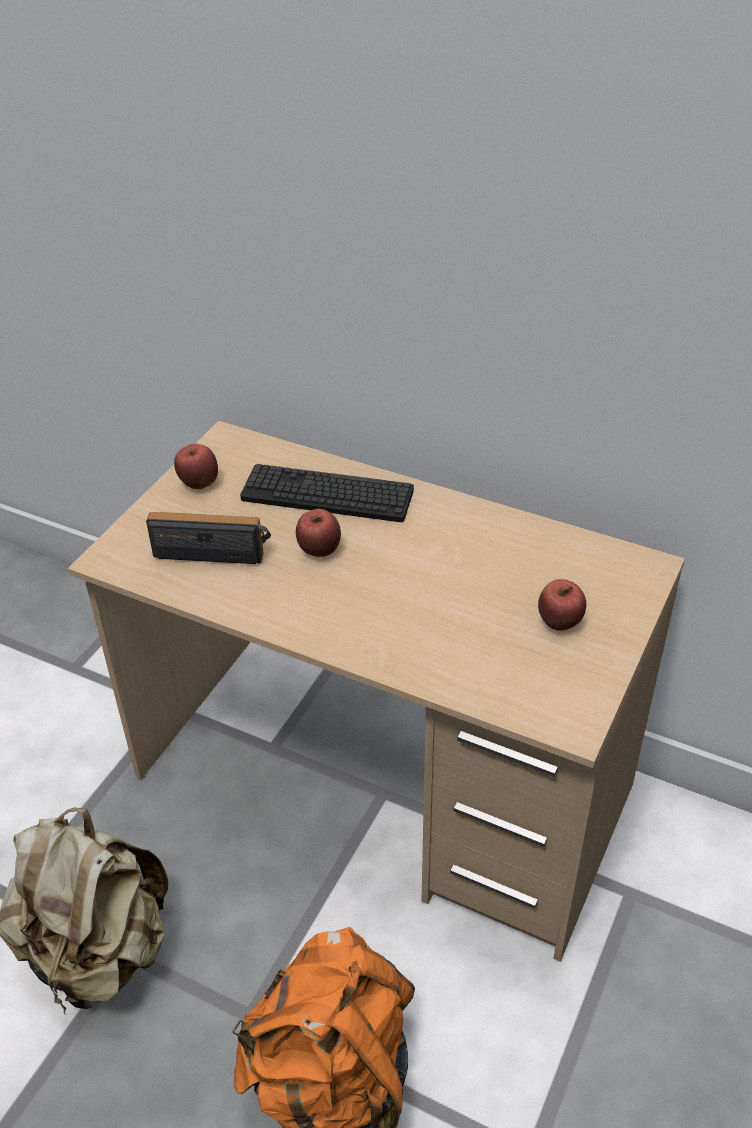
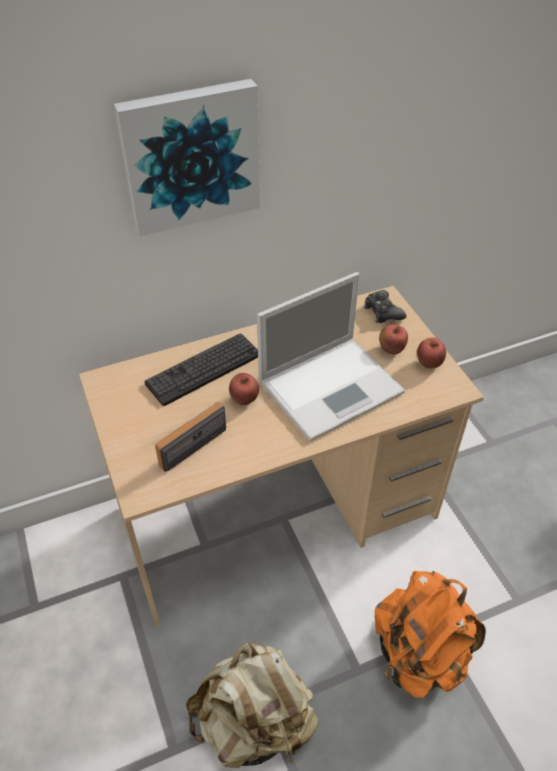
camera: 50 degrees left, 5 degrees up
(198, 484) = (125, 415): apple -> apple (429, 364)
(389, 192) = (190, 156): none -> picture
(429, 607) = (332, 386): none -> laptop
(619, 576) = (383, 312): none -> black game controller

